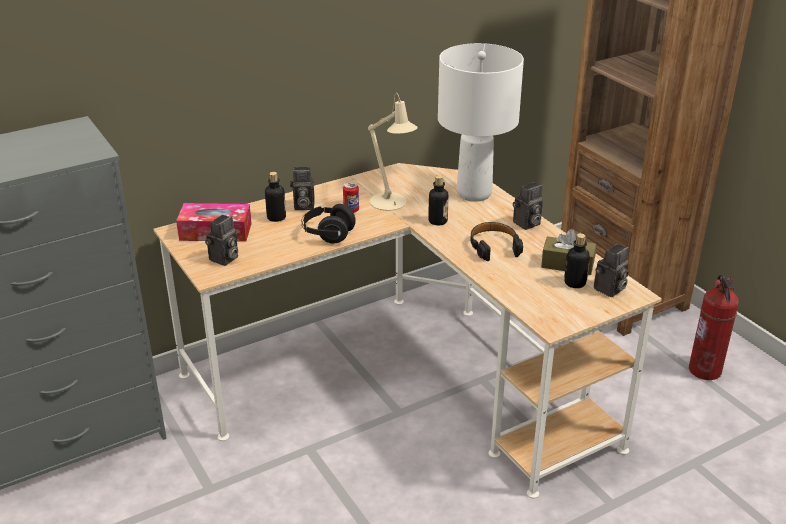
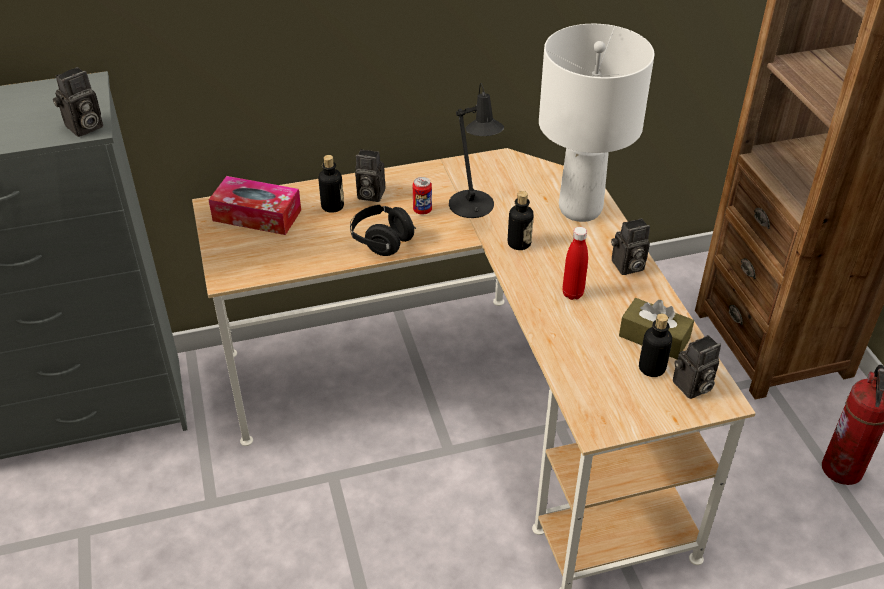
camera: 15 degrees right, 10 degrees up
(224, 259) = (251, 256): camera -> camera (83, 128)
(391, 204) = (473, 208): beige table lamp -> black table lamp
(494, 246) = (572, 294): black headphones -> red bottle

